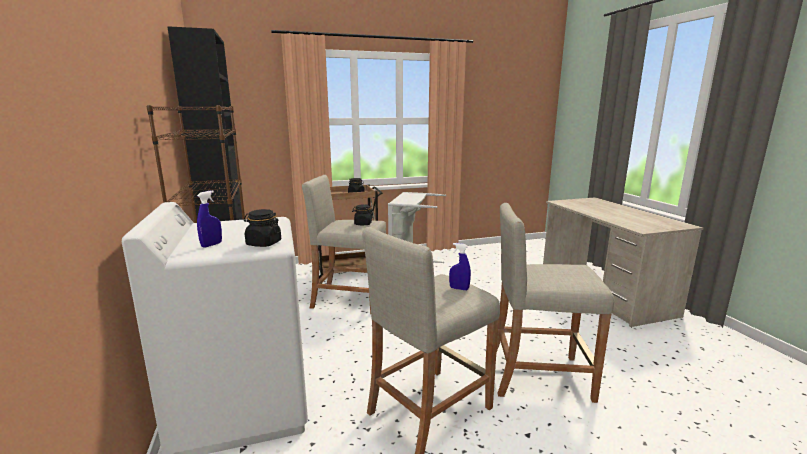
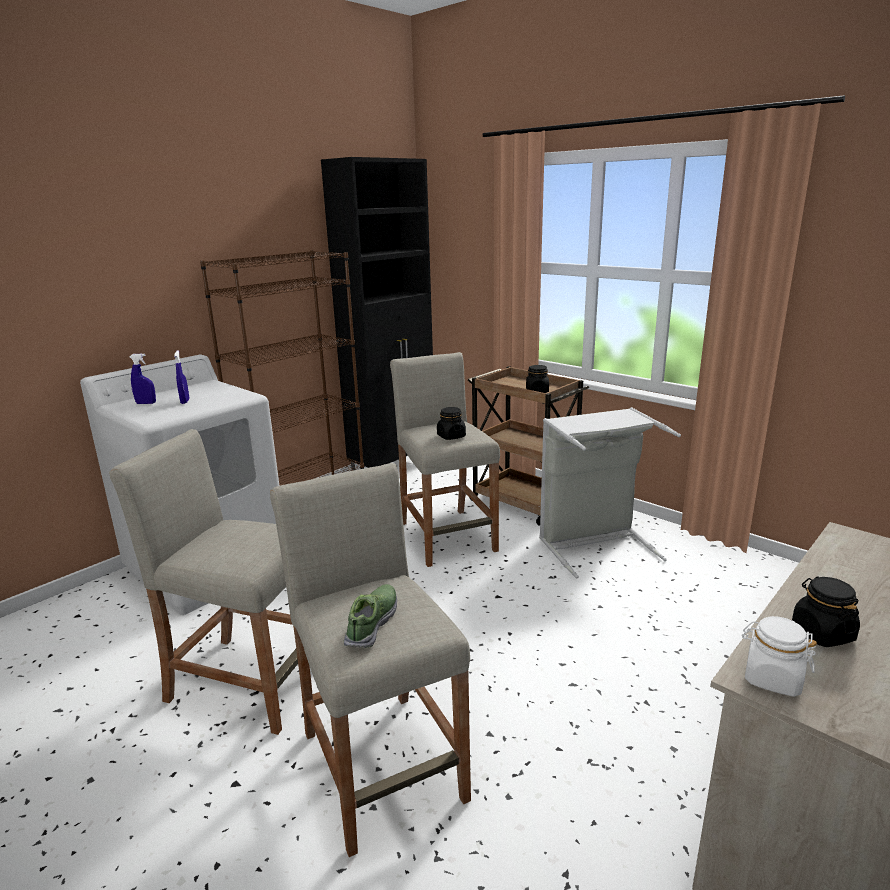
camera: 60 degrees right, 5 degrees up
(263, 243) = (157, 415): black jar -> black jar (822, 633)
(459, 288) = (253, 549): blue spray bottle -> blue spray bottle (185, 401)
(569, 274) = (372, 623): none -> shoe
(642, 228) = (772, 678): none -> white jar

